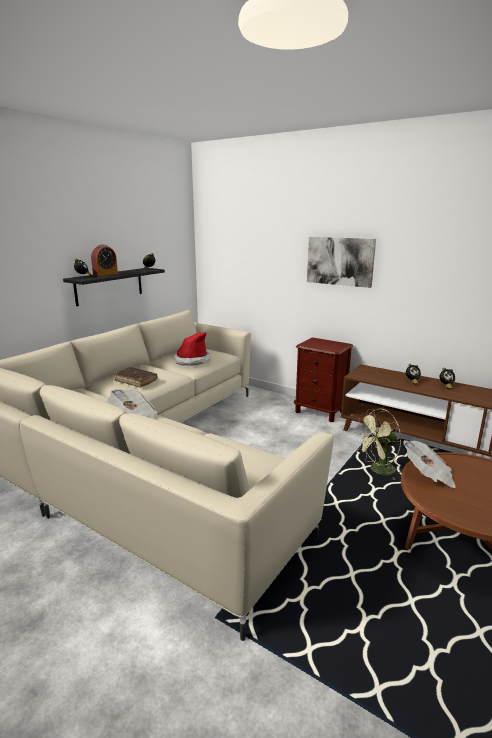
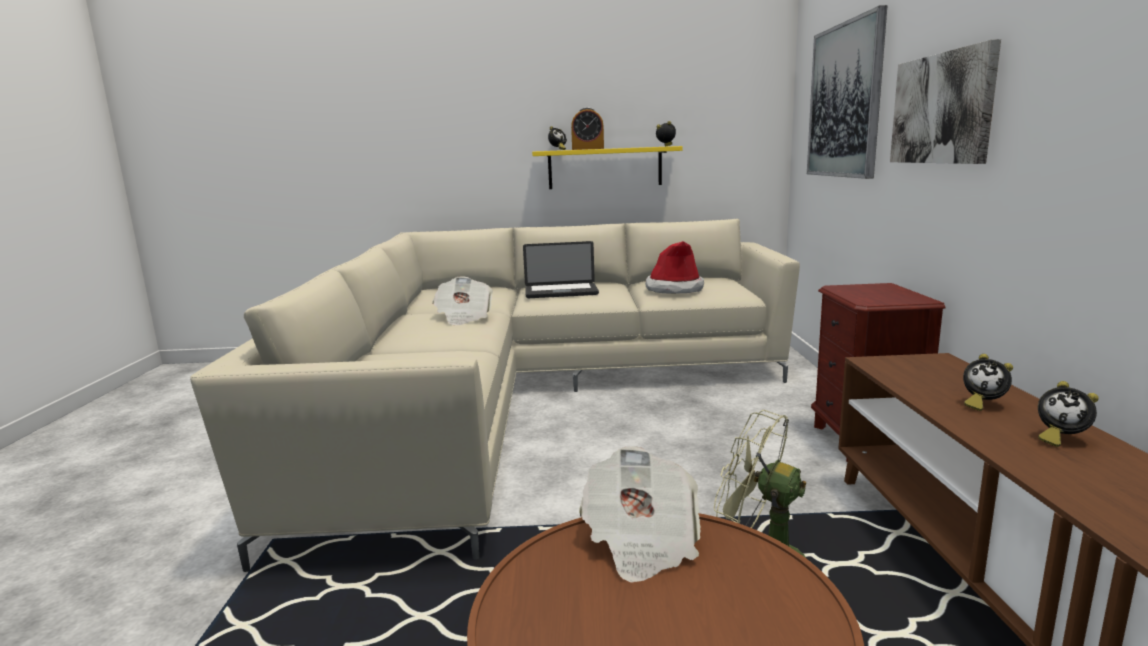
camera: 55 degrees right, 5 degrees down
(109, 286) = (605, 168): black shelf -> yellow shelf
(136, 381) = (561, 292): brown book -> laptop
(256, 246) = (845, 101): none -> picture

